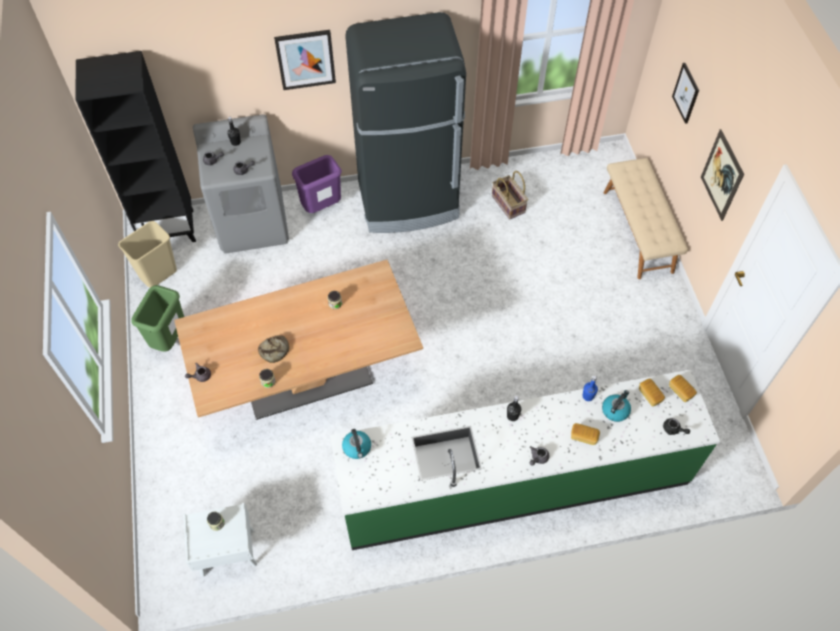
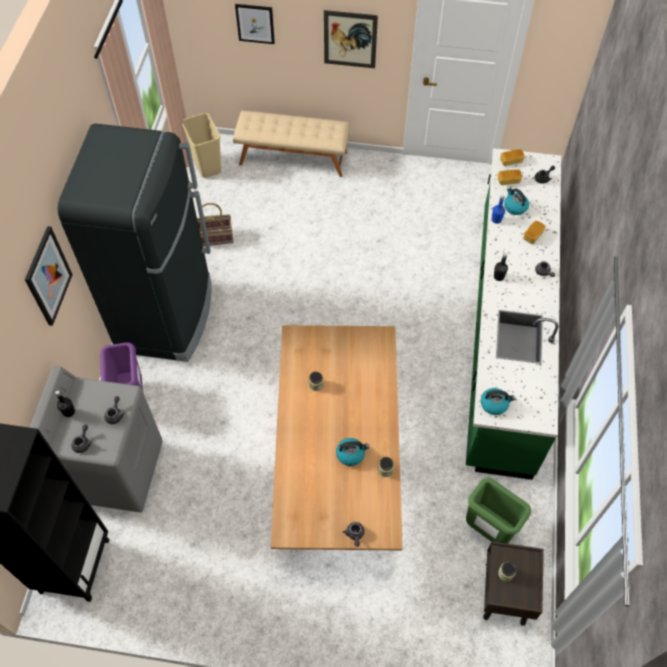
camera: 70 degrees left, 0 degrees up
(158, 274) = (135, 592): beige trash can -> beige trash can (208, 166)
(170, 339) = (232, 598): green trash can -> green trash can (487, 529)
(226, 552) = (505, 594): white nightstand -> brown nightstand
(275, 350) = (351, 454): bread -> kettle

